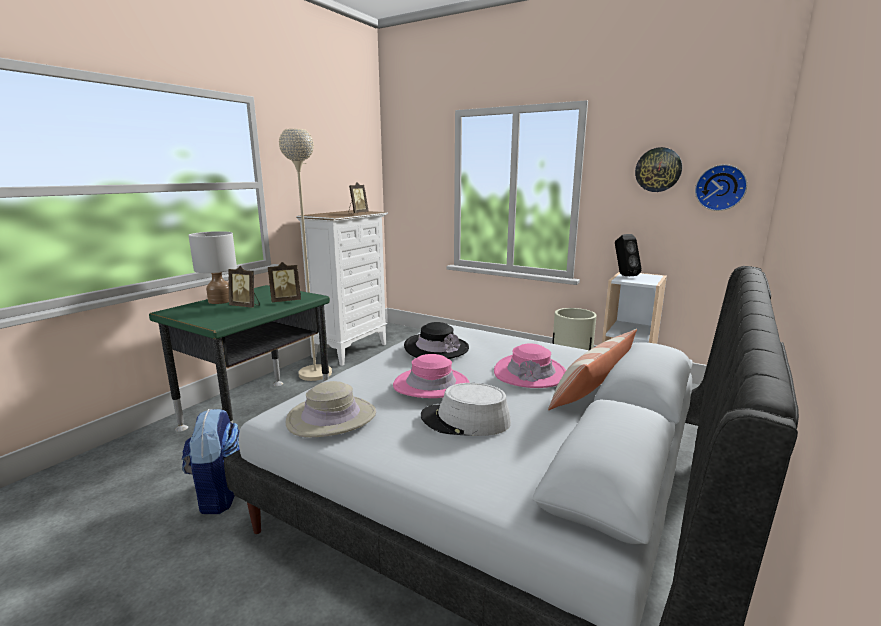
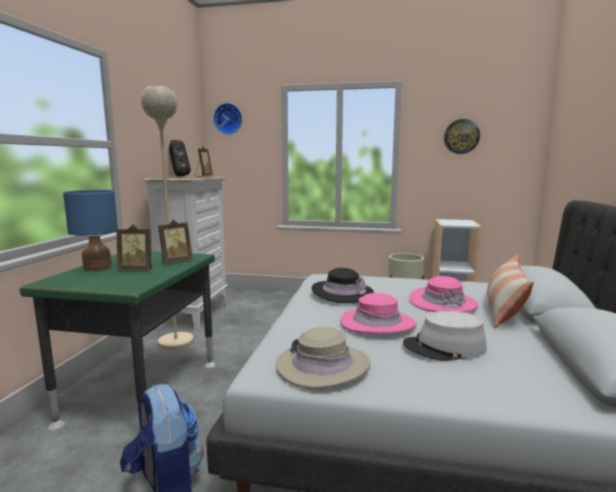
camera: 20 degrees left, 5 degrees down
(220, 301) = (97, 268): grey table lamp -> blue table lamp
(623, 275) = (444, 221): black speaker -> black speaker (178, 176)
(720, 187) = (508, 149): wall clock -> wall clock (228, 119)

